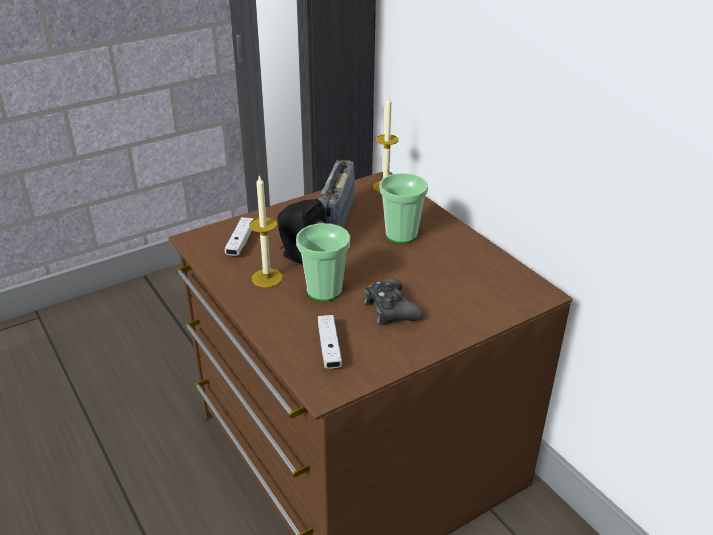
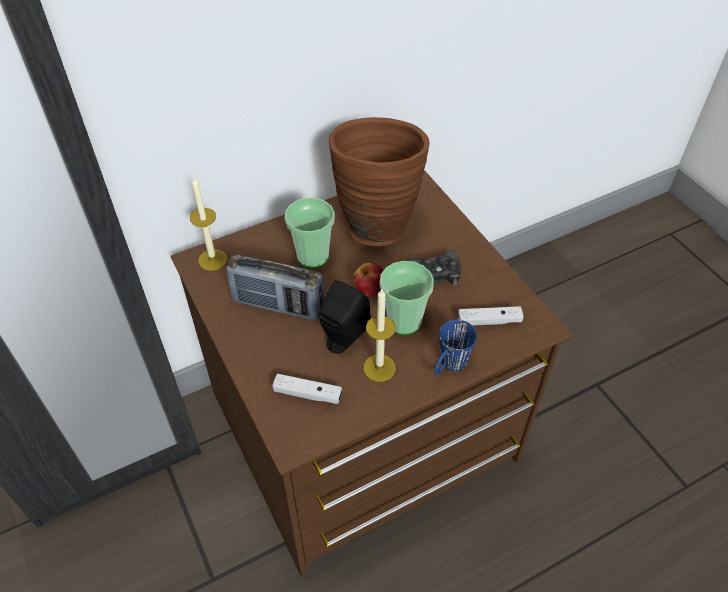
camera: 85 degrees left, 15 degrees up
(268, 320) = (449, 366): none -> blue mug
(362, 269) = (369, 290): none -> apple
(460, 269) = (376, 223): none -> brown vase

